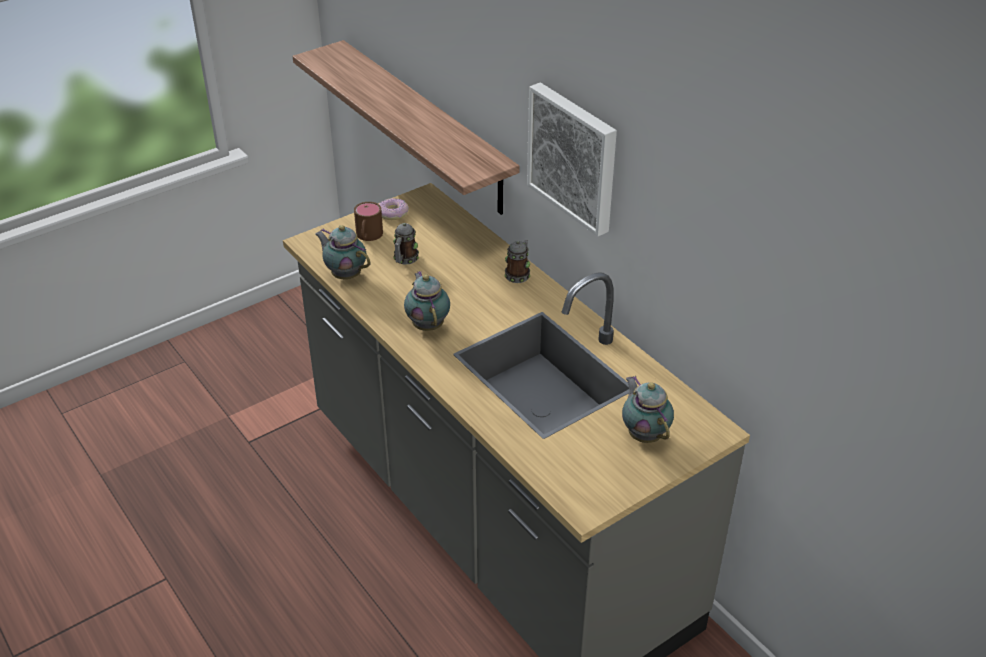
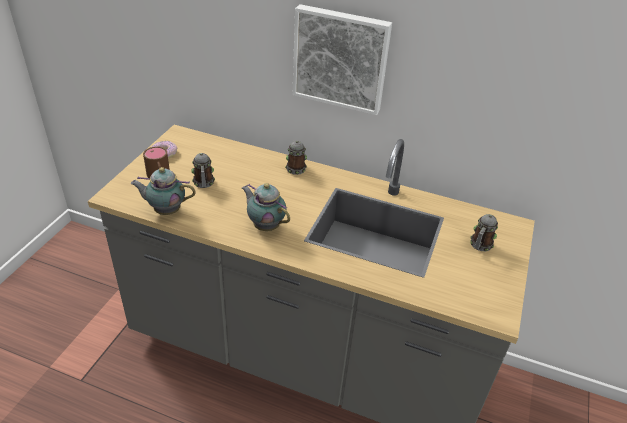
camera: 35 degrees left, 0 degrees up
(425, 126) = (159, 80): shelf -> none
(644, 434) = (479, 246): teapot -> mug

